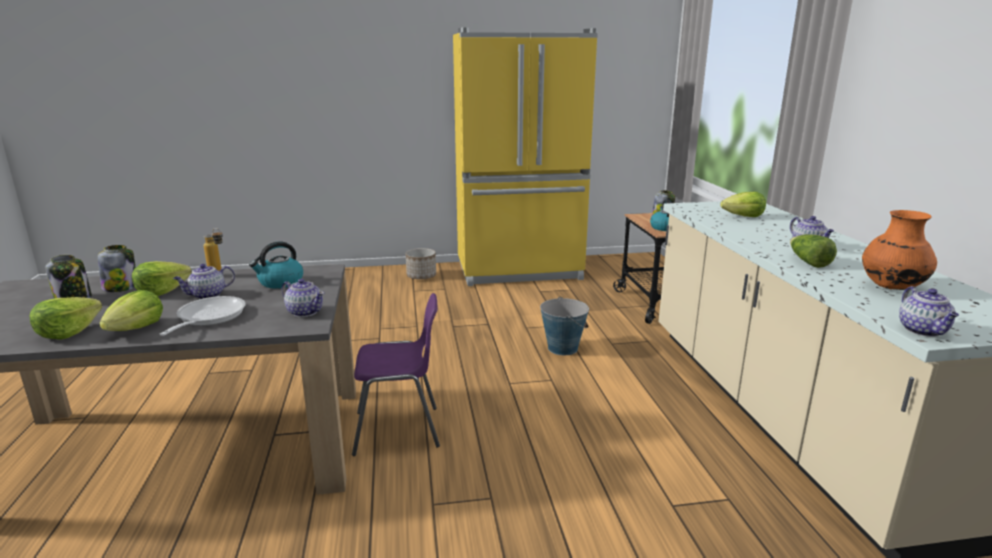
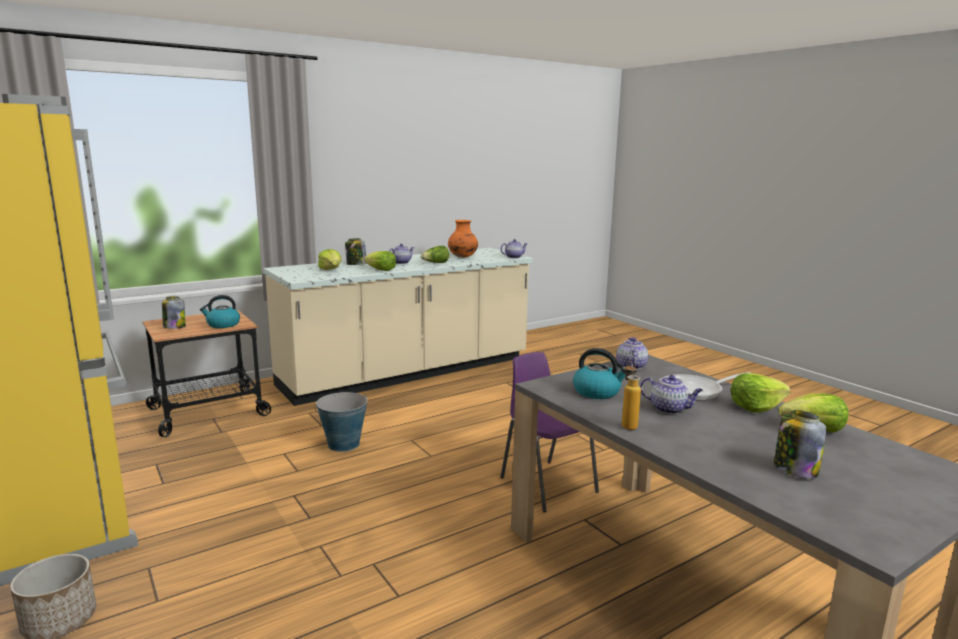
camera: 115 degrees left, 5 degrees down
(121, 288) = (735, 461): jar -> jar (356, 264)
(162, 291) = (700, 434): lettuce -> lettuce (381, 270)

